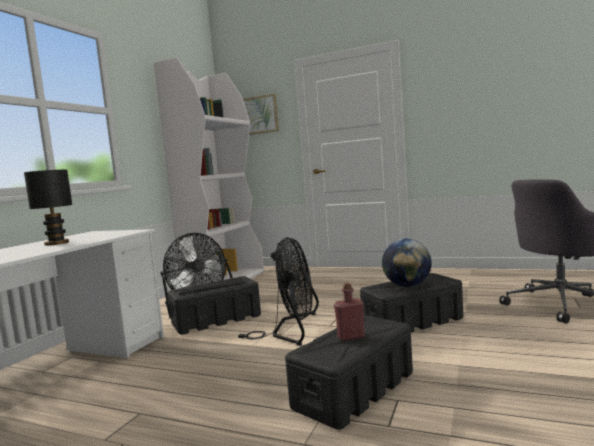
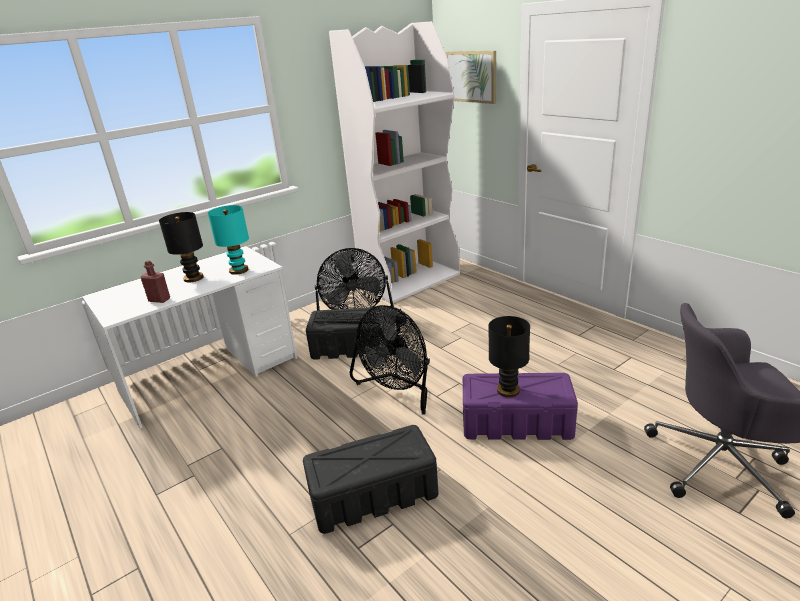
camera: 30 degrees right, 20 degrees up
(108, 235) = (239, 270): none -> turquoise table lamp
(289, 329) = (398, 388): black fan -> black fan turned 90 degrees clockwise
(351, 337) = (368, 456): red bottle -> red bottle (159, 300)
(407, 286) = (509, 390): globe -> black table lamp
(413, 322) = (517, 423): black storage box -> purple storage box

